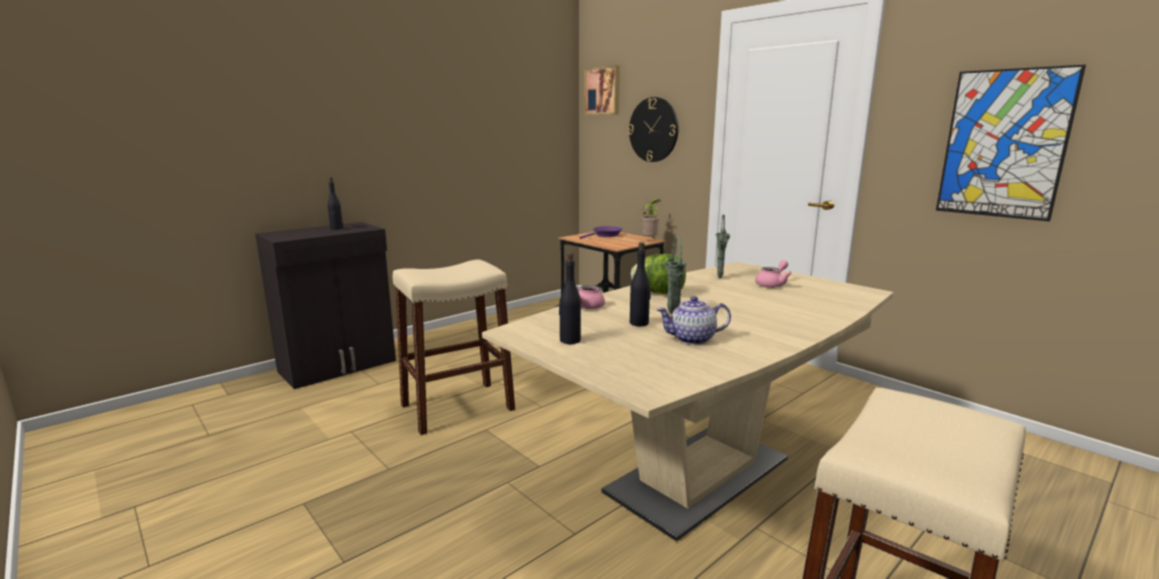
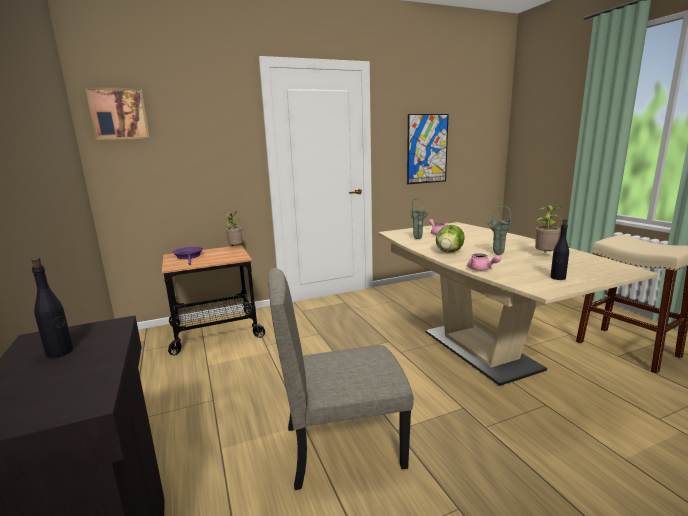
camera: 70 degrees left, 0 degrees up
(458, 407) = (343, 445): beige stool -> beige chair
(639, 323) = (517, 261): black bottle -> none
(653, 130) = (201, 152): wall clock -> none
(692, 339) = (545, 256): teapot -> potted plant

